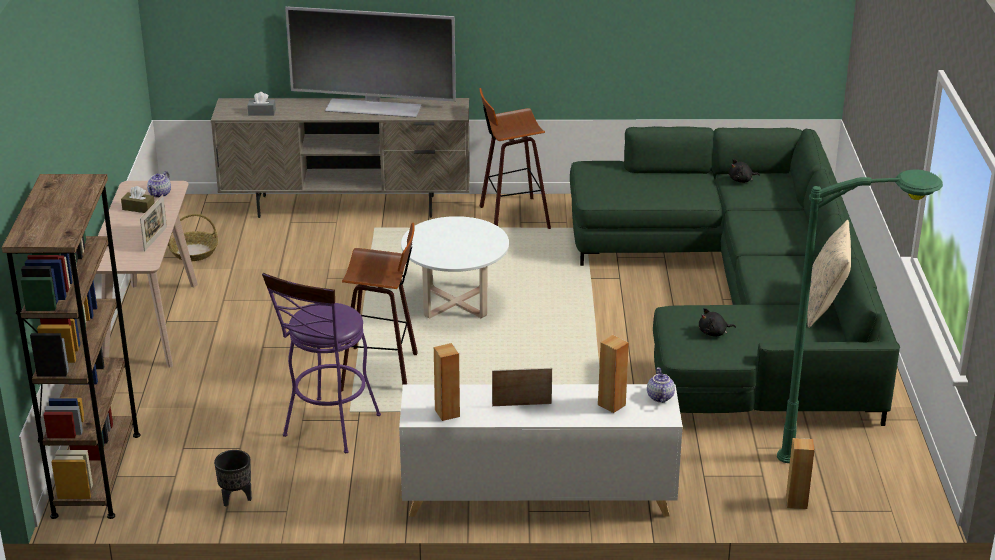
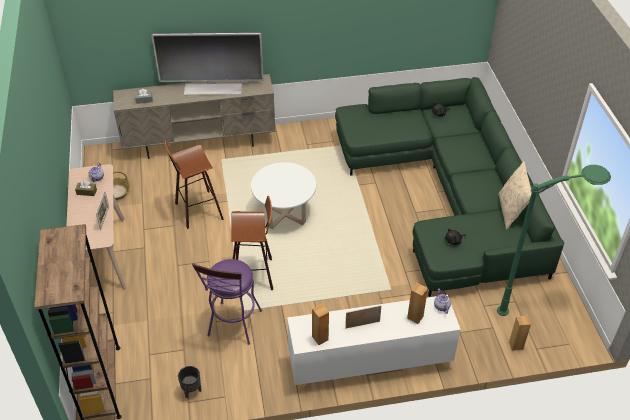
camera: 10 degrees left, 15 degrees up
(512, 217) = (301, 140): stool -> stool (197, 211)

